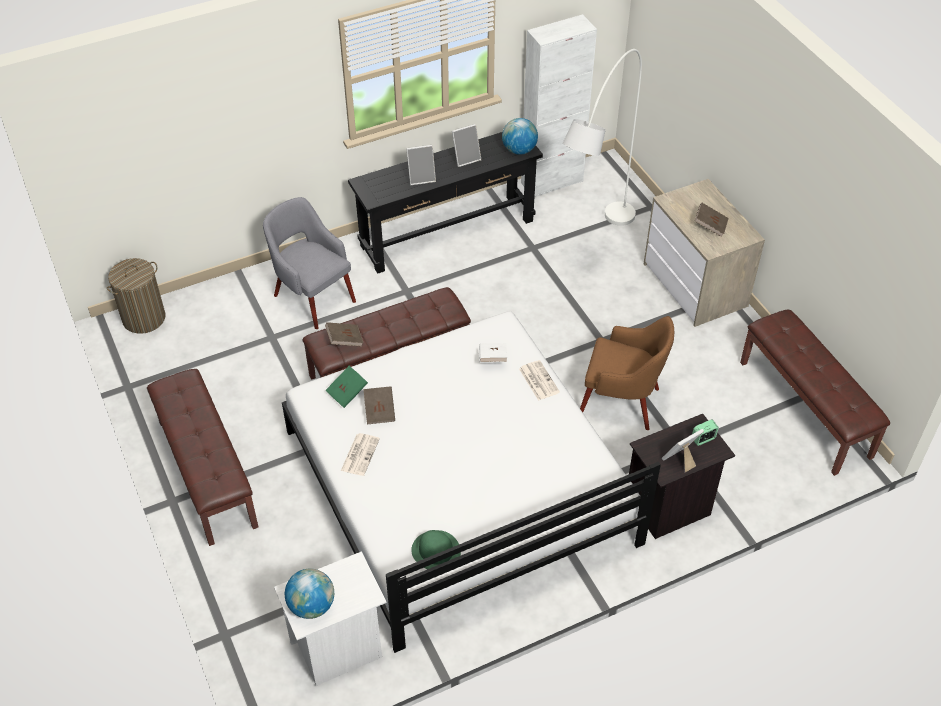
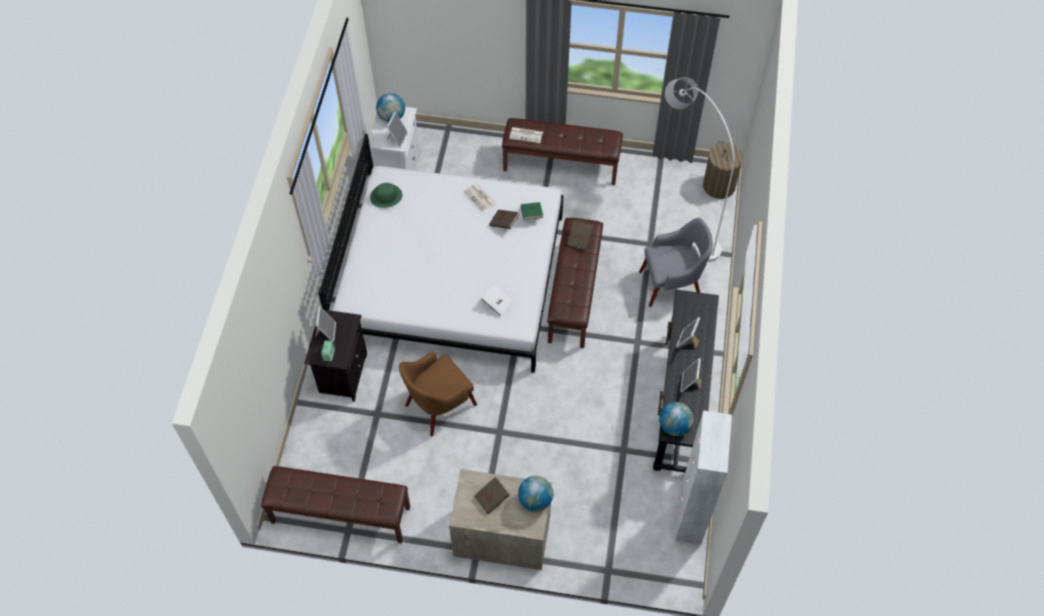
camera: 125 degrees right, 10 degrees up
(345, 574) = (397, 138): none -> picture frame
(538, 380) = (459, 317): newspaper -> newspaper (526, 135)
(594, 250) = (590, 491): white floor lamp -> white floor lamp (684, 214)
(680, 199) = (535, 500): none -> globe

